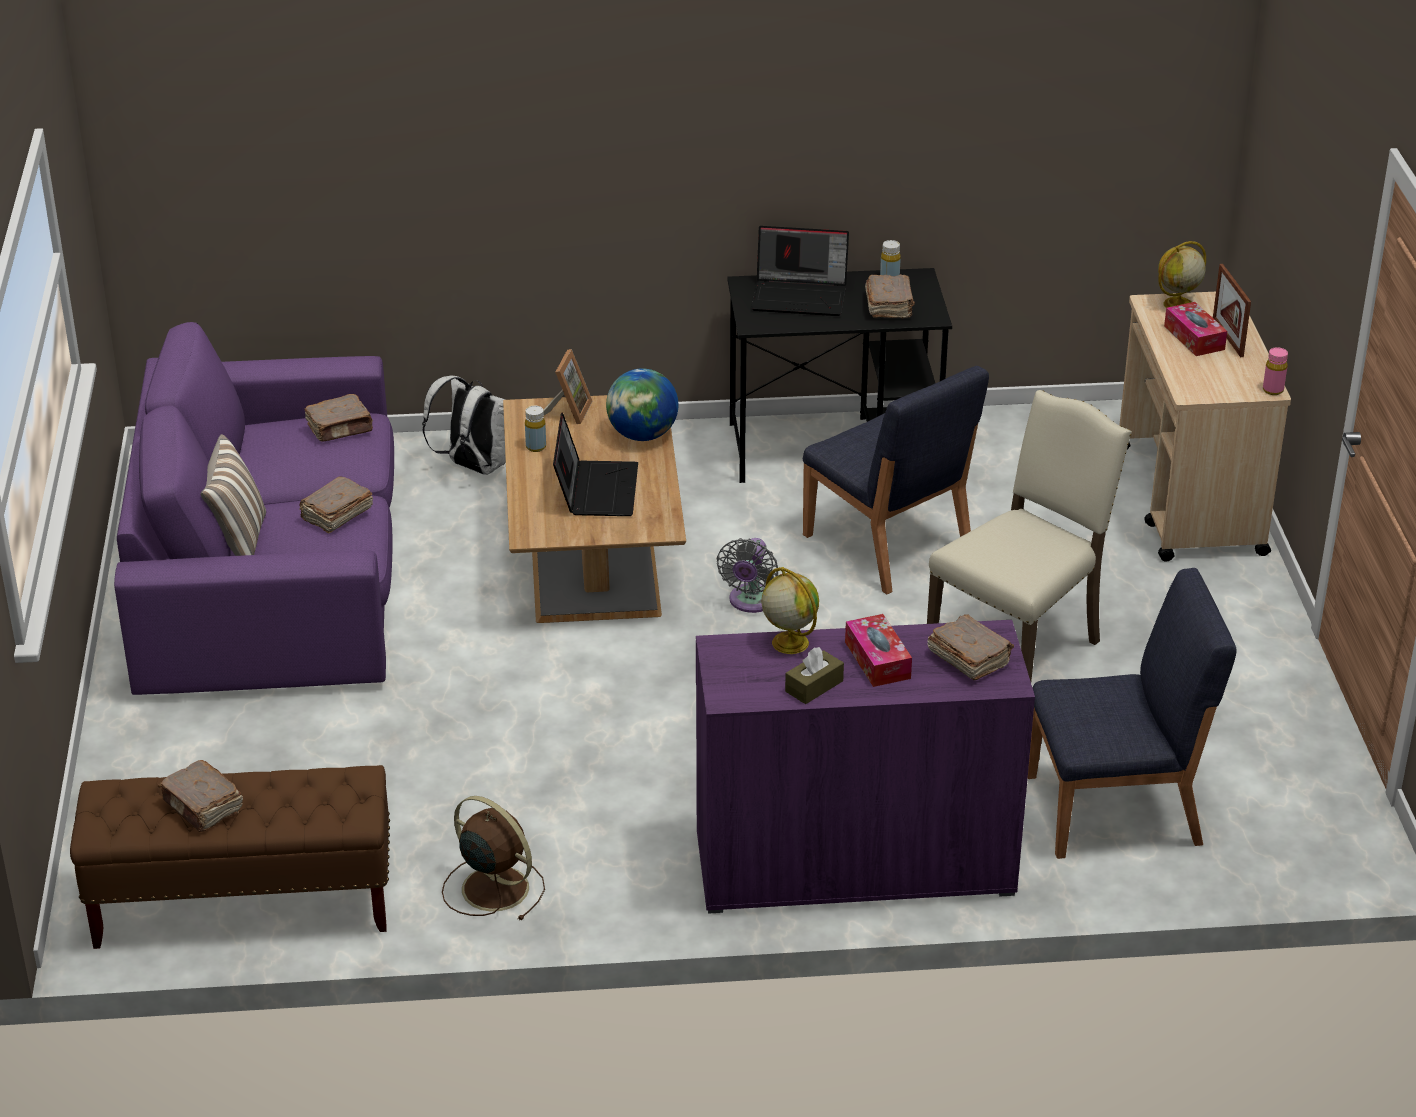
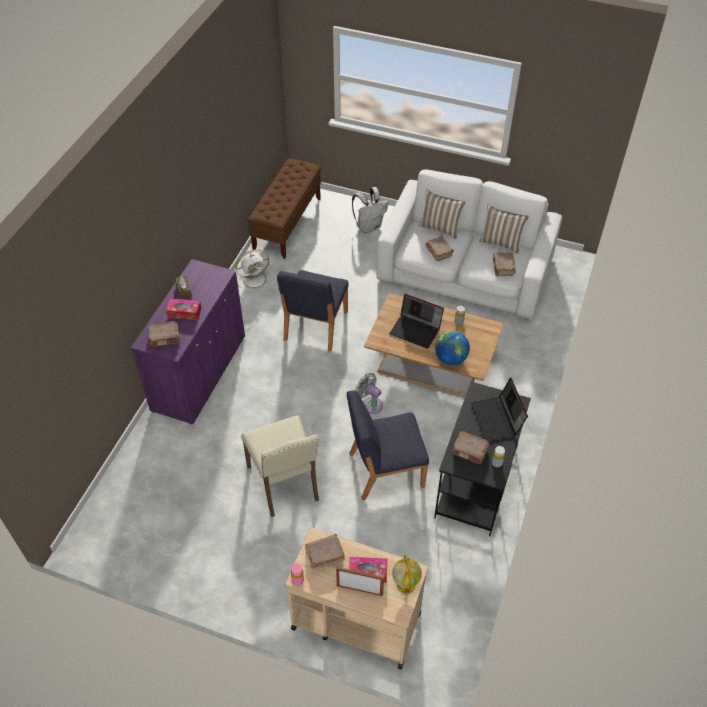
camera: 115 degrees right, 15 degrees up
(202, 807) = (286, 184): brown book -> brown book (324, 555)
(247, 456) = (501, 243): none -> pillow
(273, 576) = (465, 269): purple sofa -> white sofa
(474, 466) = (518, 347): white backpack -> white backpack (369, 226)
(493, 887) = (255, 279): brown fan -> white fan
(569, 411) = (483, 341): picture frame -> none
(789, 642) = (212, 293): globe -> none
(801, 296) = (497, 419): laptop -> laptop turned 45 degrees counterclockwise
(1116, 809) = (169, 466): blue chair -> blue chair (315, 326)

